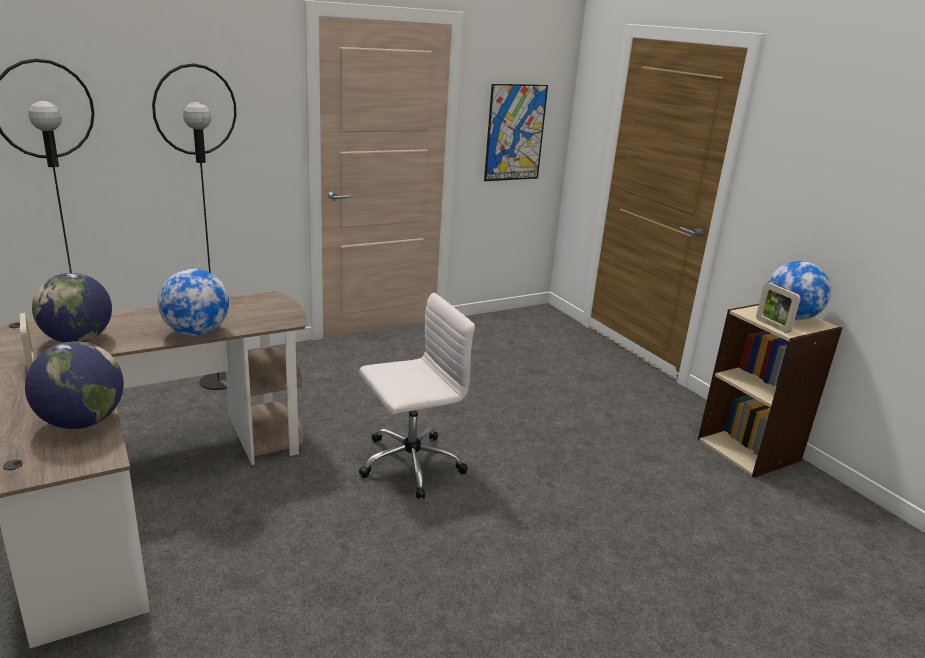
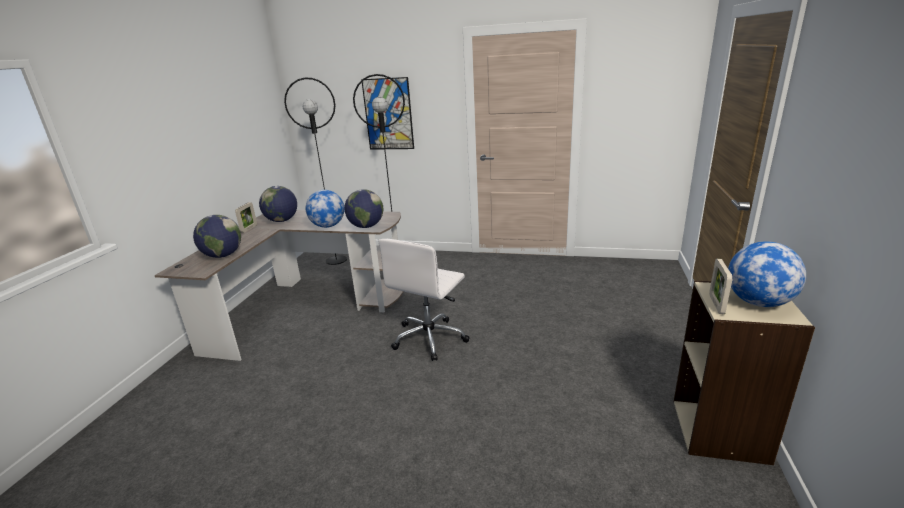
camera: 45 degrees right, 0 degrees up
(266, 321) = (366, 226): none -> globe
(409, 464) = (430, 338): white office chair -> white office chair turned 105 degrees clockwise
(515, 133) = (639, 113): picture -> picture (388, 114)

